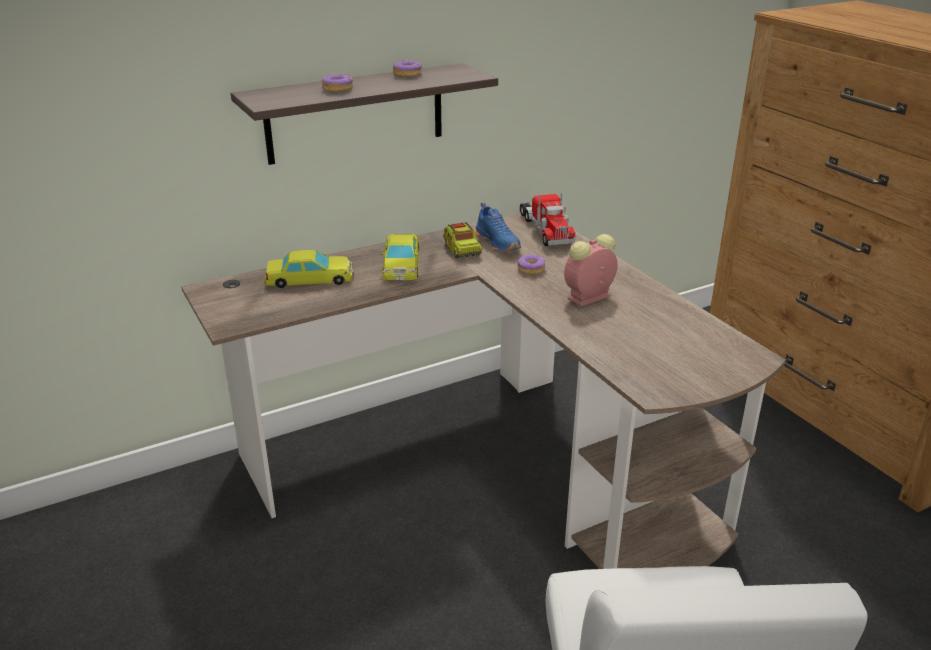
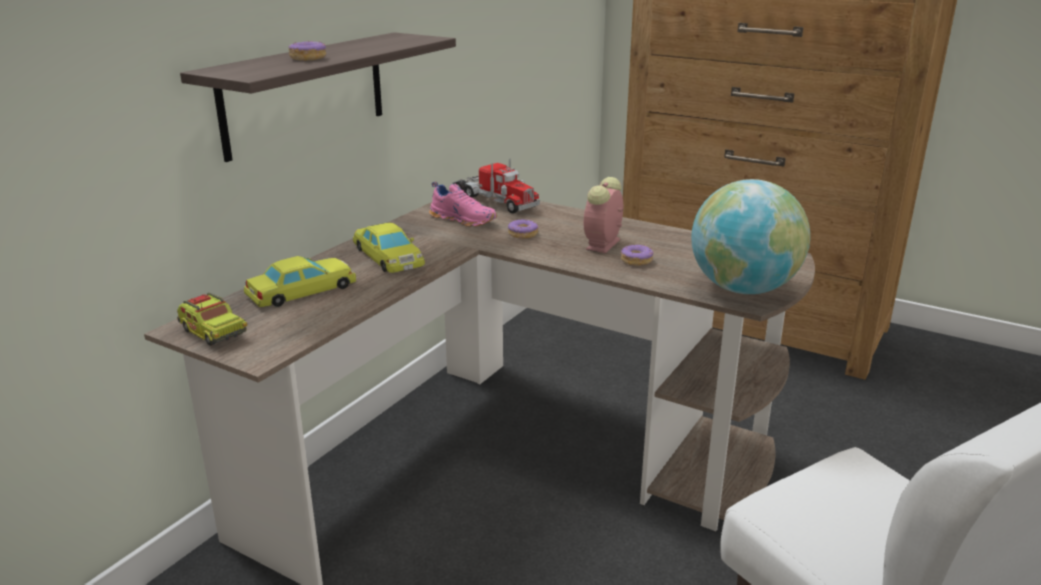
camera: 30 degrees left, 5 degrees down
(407, 74) = (358, 43): donut -> donut (636, 261)
(462, 249) = (435, 232): toy truck -> toy truck (213, 332)
(498, 243) = (464, 220): blue shoe -> pink shoe
(662, 377) = (743, 289): none -> globe

